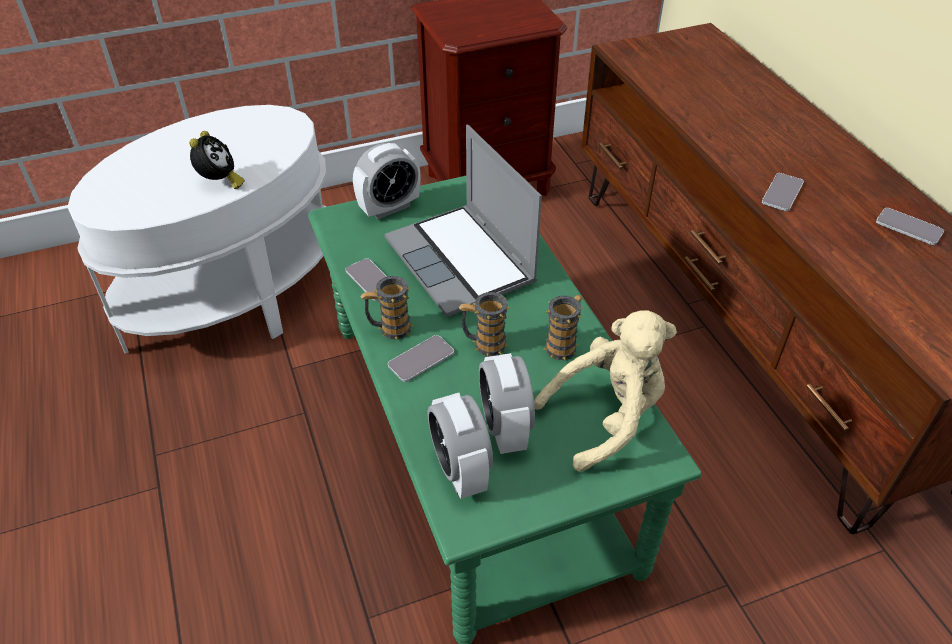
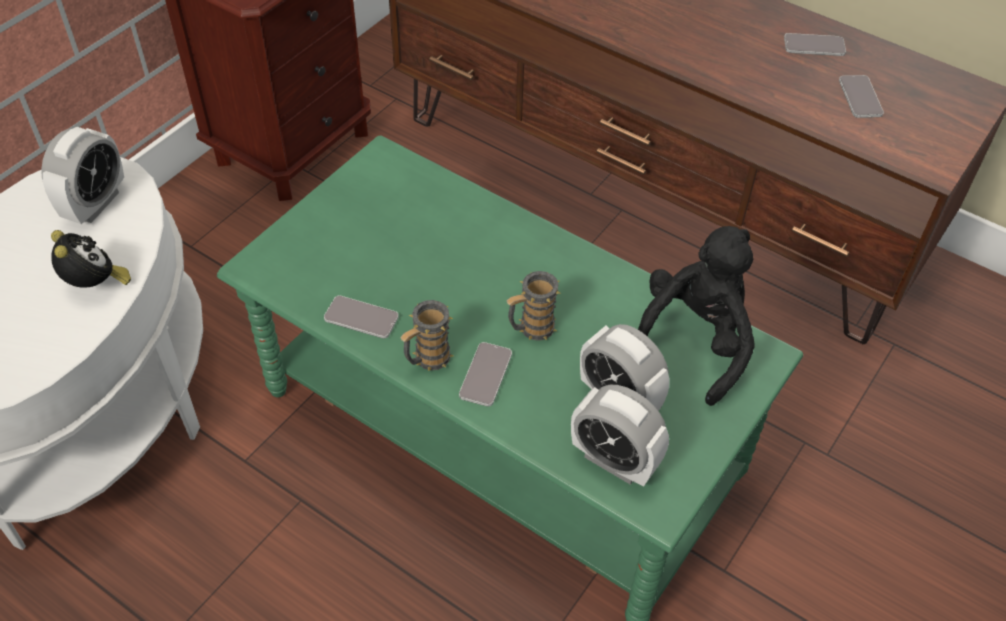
camera: 35 degrees left, 5 degrees up
(389, 208) = (307, 228): alarm clock -> alarm clock (95, 204)
(462, 262) = (437, 254): laptop -> none
(563, 345) = (602, 293): mug -> none
(607, 417) = (693, 342): beige plush toy -> black plush toy
(782, 193) = (692, 53): phone -> phone (860, 97)

